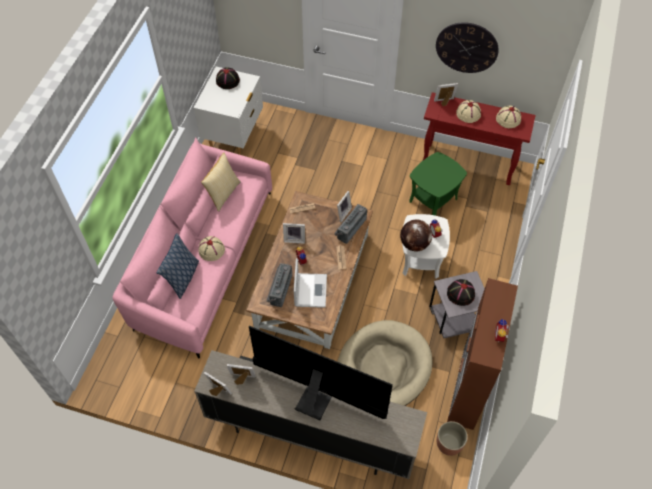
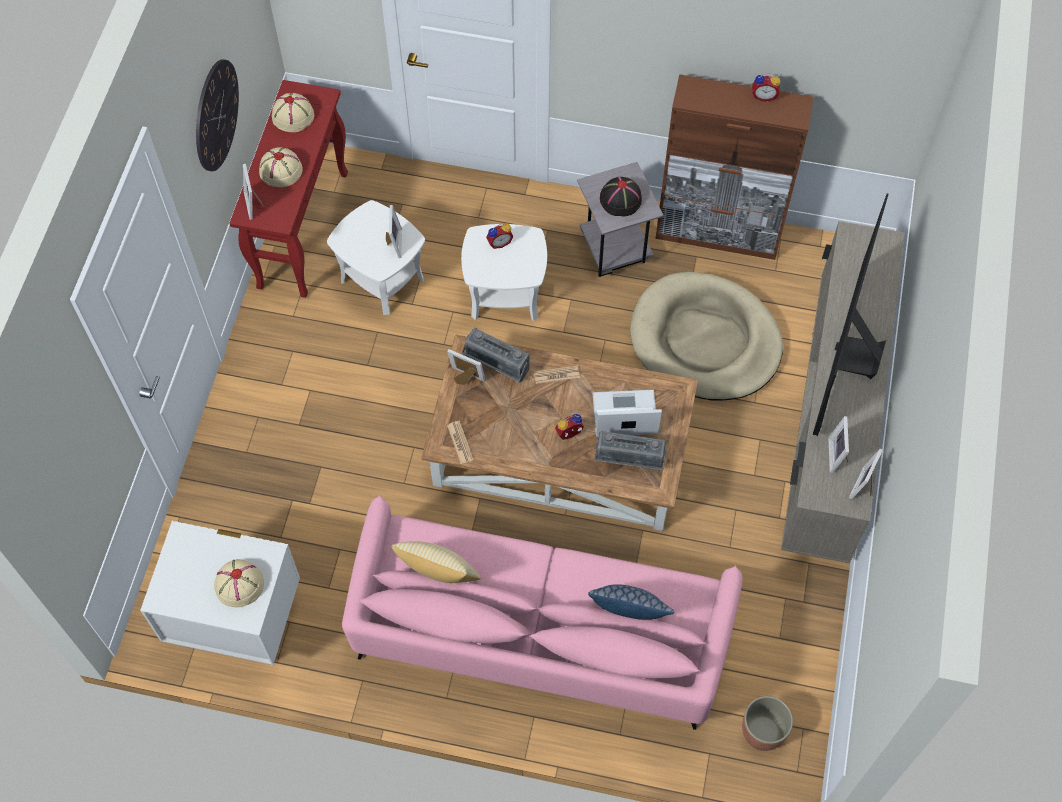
camera: 95 degrees left, 5 degrees up
(211, 250) = (564, 577): beige hat -> beige hat (239, 585)
(228, 80) = (183, 579): black hat -> none
(294, 239) = (526, 448): picture frame -> picture frame (393, 243)
(414, 244) = (522, 270): globe -> none
(433, 200) = (382, 280): green side table -> white side table
(449, 443) = (805, 257): planter -> planter (762, 731)

